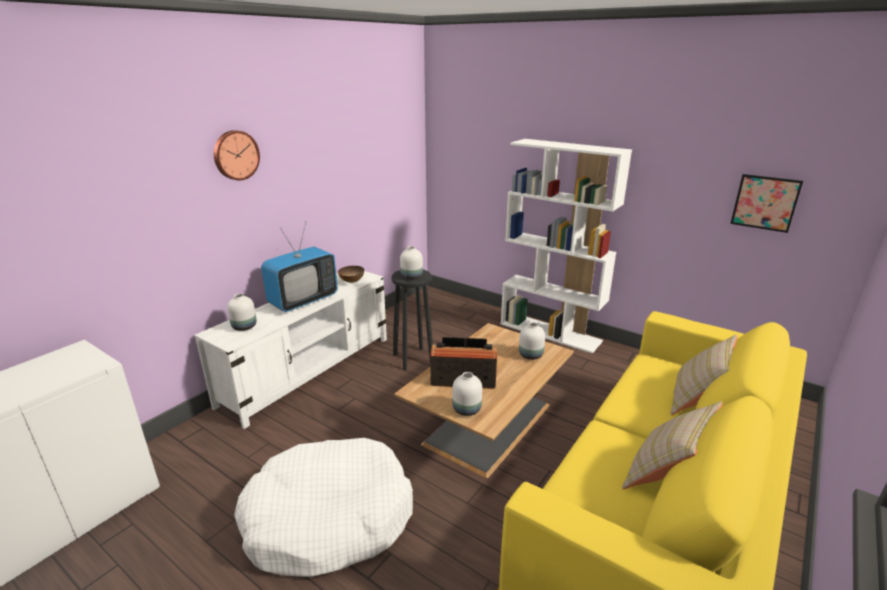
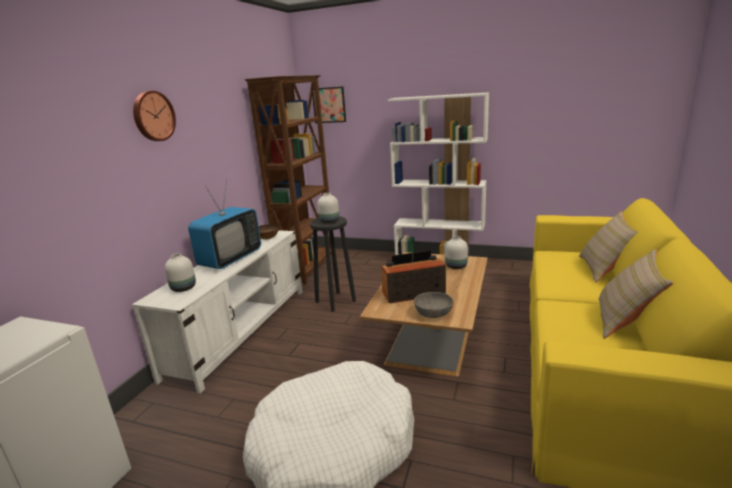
camera: 15 degrees left, 5 degrees down
(408, 311) = (309, 268): none -> brown bookcase
(466, 410) = (433, 314): white vase -> grey bowl
(765, 203) = (598, 118): picture -> picture (329, 105)

